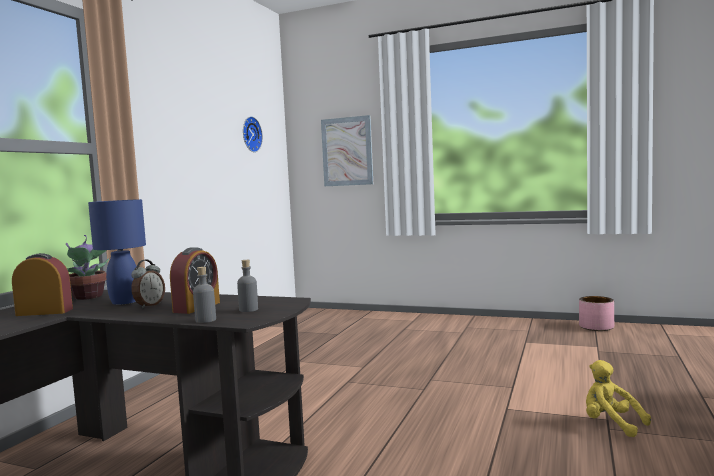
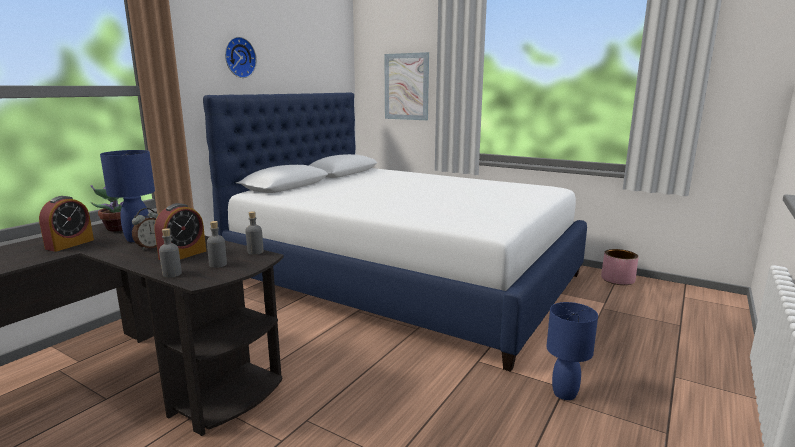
camera: 10 degrees right, 10 degrees up
(44, 312) = (70, 244): alarm clock -> alarm clock turned 105 degrees clockwise
(250, 134) = (312, 68): wall clock -> wall clock (238, 57)
(277, 298) = (255, 252): none -> grey bottle
(379, 348) = (403, 278): none -> white bed
(611, 424) = (564, 393): yellow plush toy -> blue table lamp

